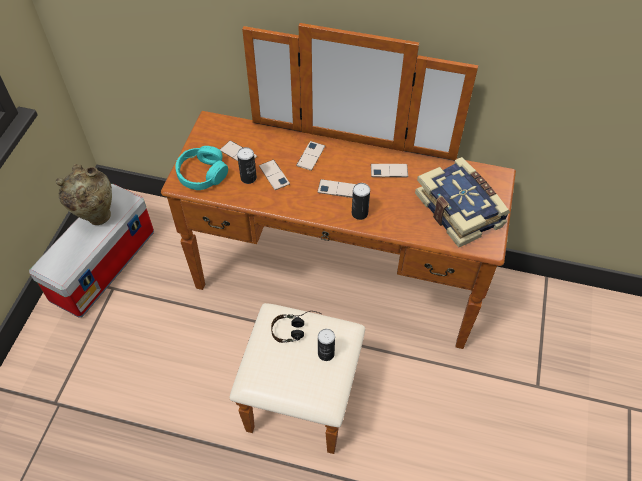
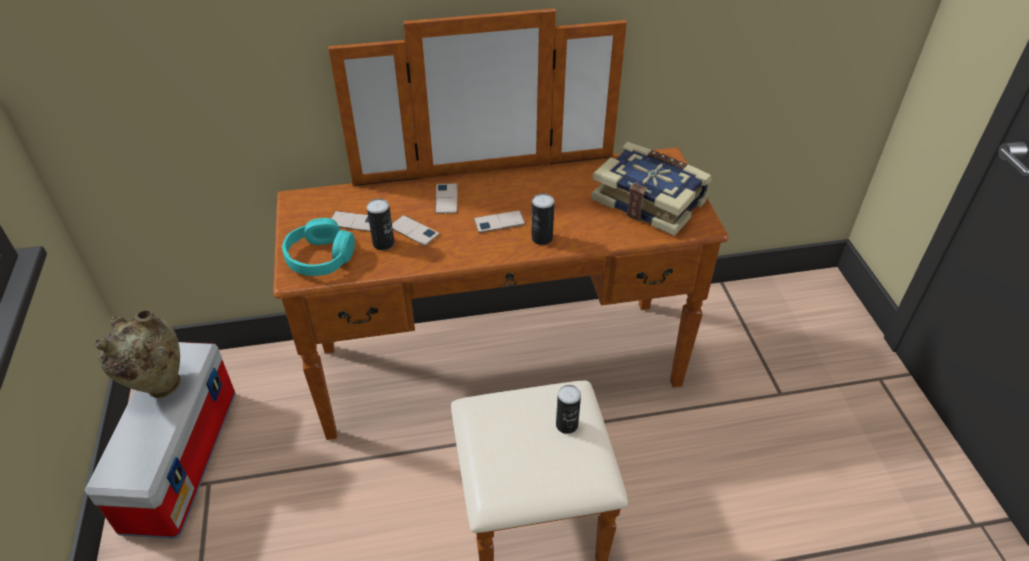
camera: 25 degrees left, 10 degrees down
(296, 329) = (515, 411): headphones -> none
(389, 171) = (547, 187): phone -> none

